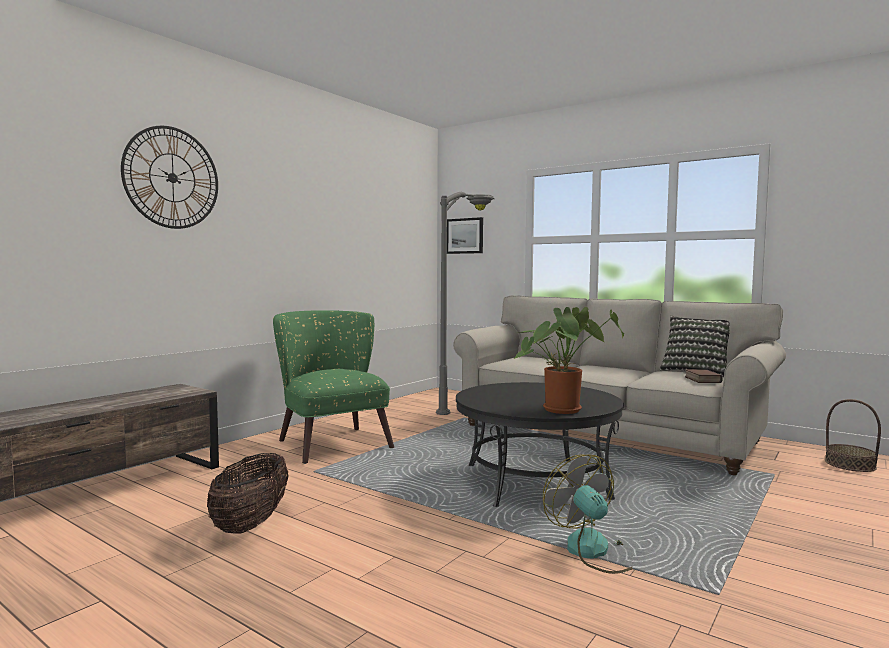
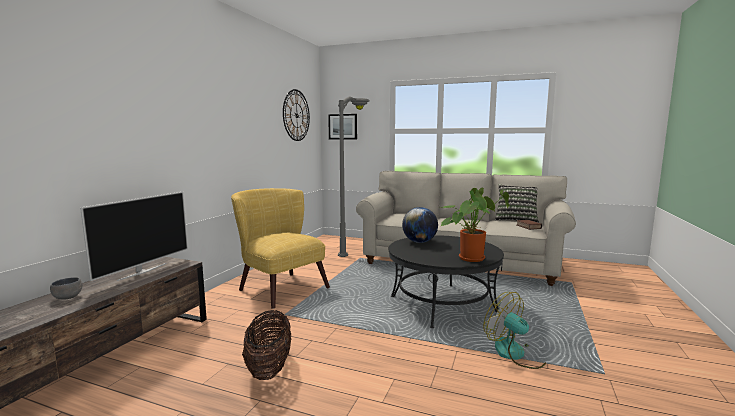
camera: 15 degrees left, 5 degrees up
(45, 411) = (66, 298): none -> grey bowl
(143, 395) = (142, 271): none -> television
(172, 178) = (145, 86): wall clock -> wall clock (296, 115)
(330, 441) = (278, 287): green armchair -> yellow armchair
(511, 388) = (419, 242): none -> globe
(850, 464) = (603, 271): basket -> none

